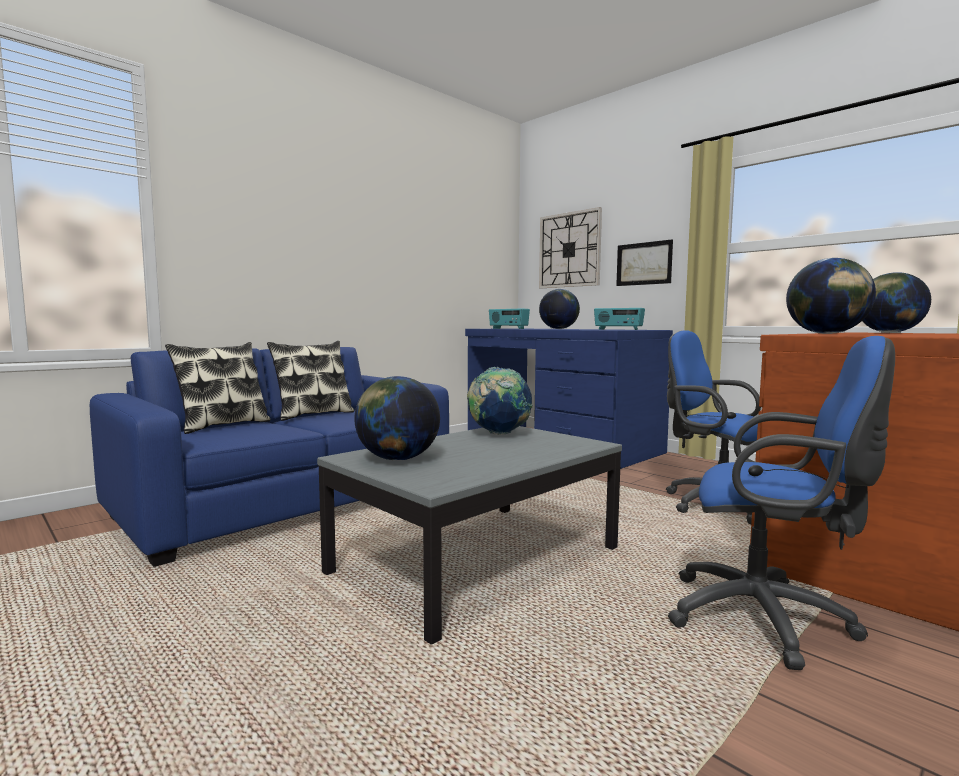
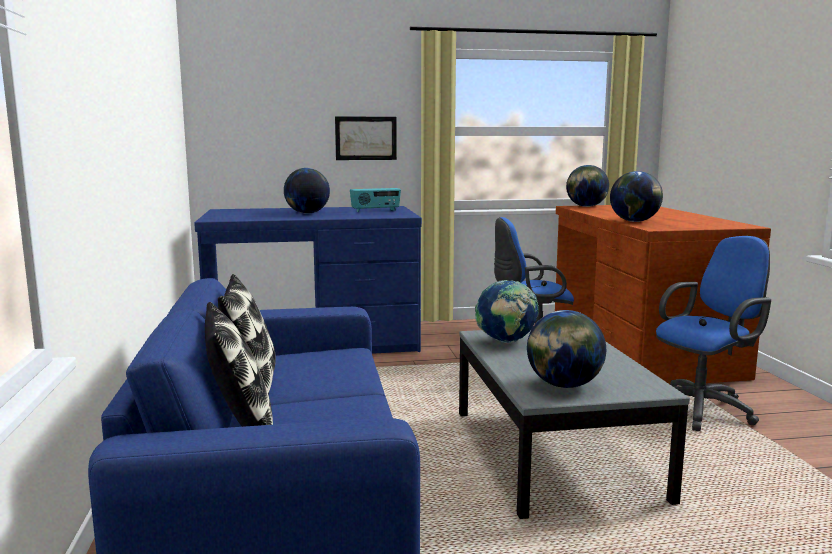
camera: 55 degrees left, 5 degrees up
(508, 328) = (259, 218): radio -> none
(569, 250) = (268, 114): wall clock -> none

